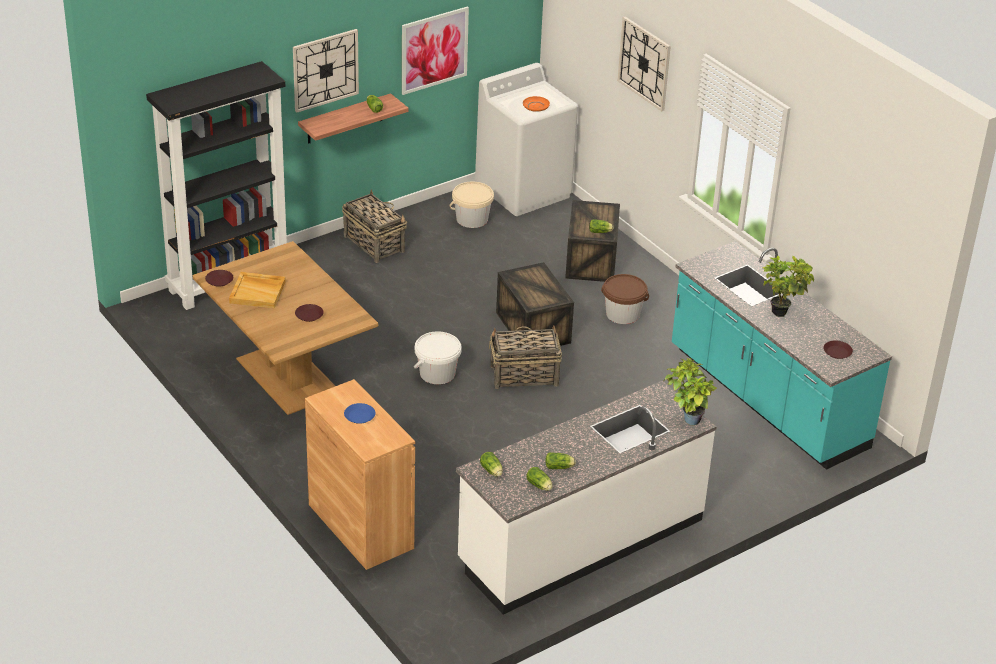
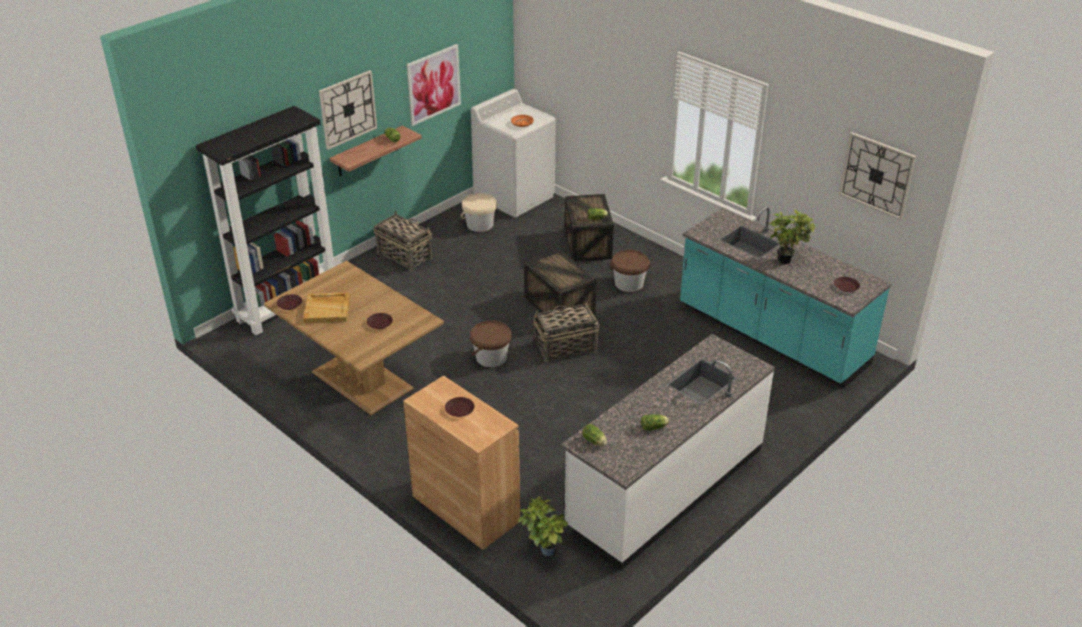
camera: 10 degrees left, 0 degrees up
(359, 416) = (460, 410): blue plate -> brown plate
(437, 373) = (491, 357): white bucket -> brown bucket
(540, 486) = (643, 448): lettuce -> none
(644, 63) = (617, 71): wall clock -> wall clock (877, 175)
(687, 419) = (748, 365): potted plant -> potted plant (543, 551)

